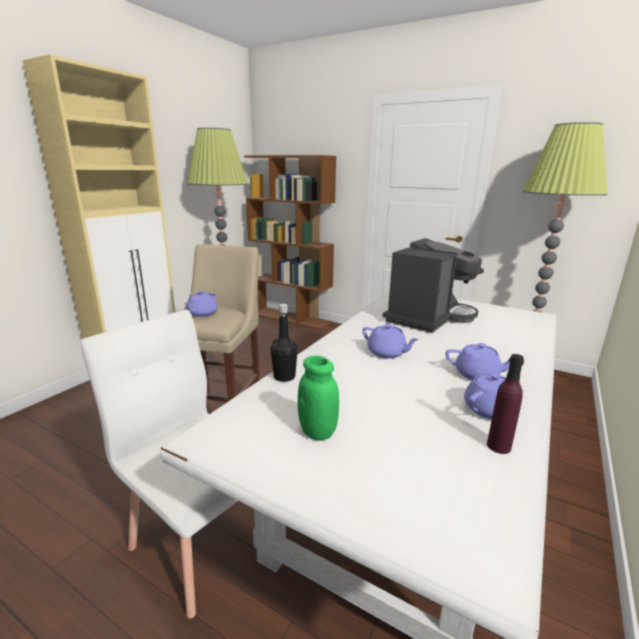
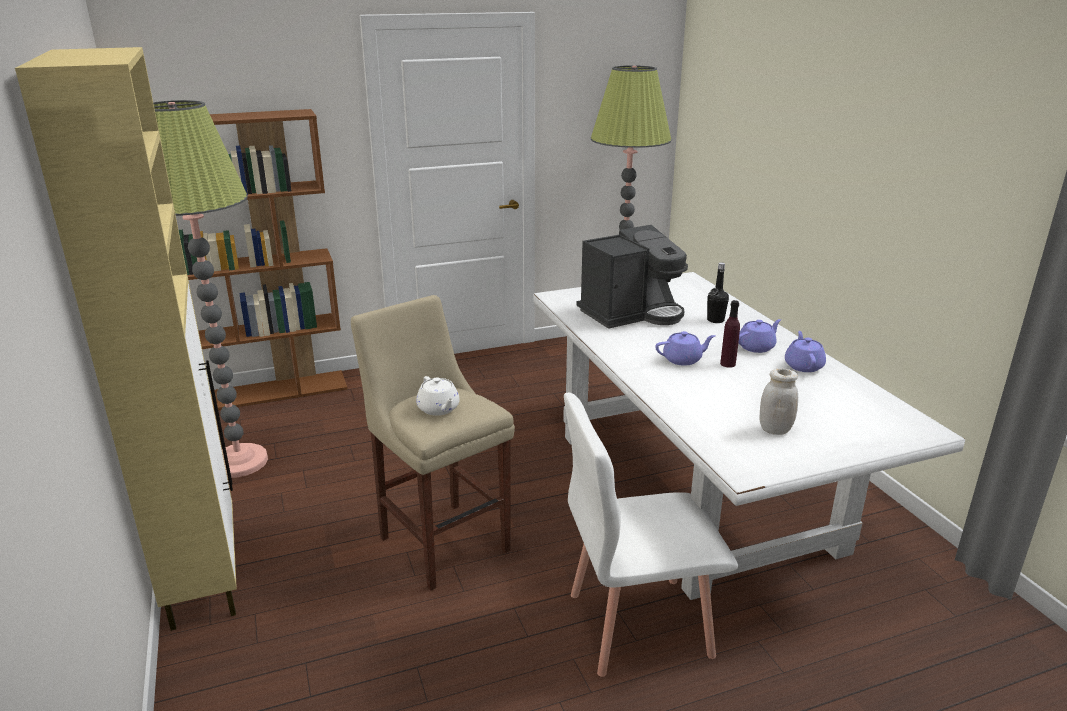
camera: 50 degrees left, 5 degrees up
(202, 314) = (439, 409): purple teapot -> white teapot
(284, 377) = (677, 414): black bottle -> black bottle (715, 320)
(317, 432) = (775, 429): green jar -> white jar
(428, 317) = (632, 313): coffee machine -> coffee machine turned 75 degrees clockwise
(498, 446) = (843, 383): purple bottle -> purple bottle (728, 364)

